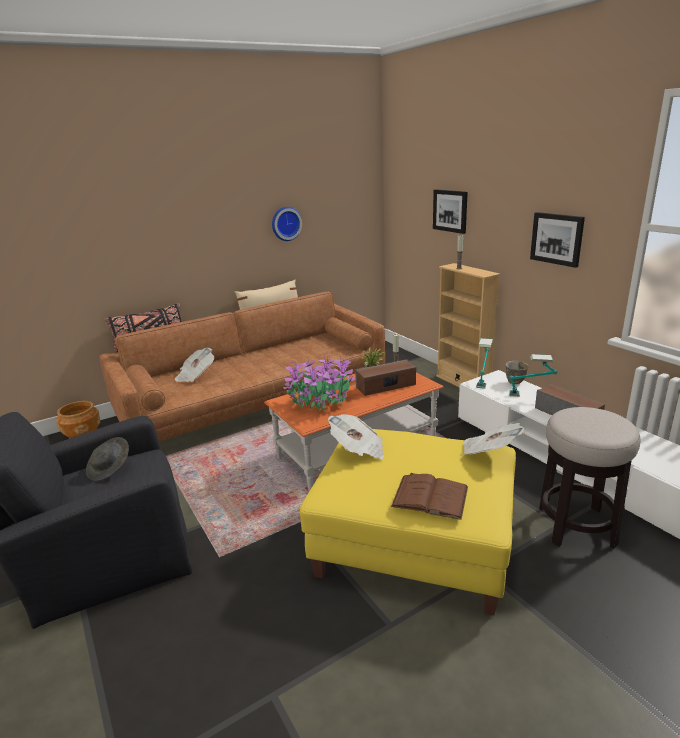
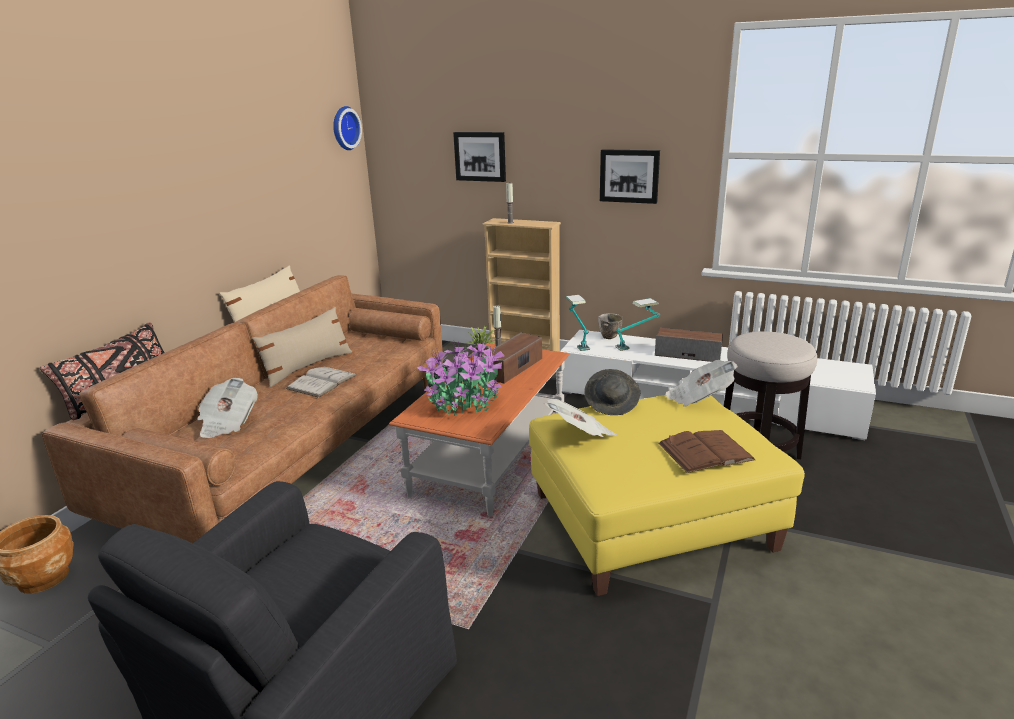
camera: 35 degrees left, 0 degrees up
(110, 469) = (283, 569): grey hat -> grey hat (612, 404)
(270, 363) = (322, 382): none -> white book
(275, 352) = (308, 367): none -> beige pillow
(285, 223) = (269, 187): wall clock -> wall clock (344, 128)

